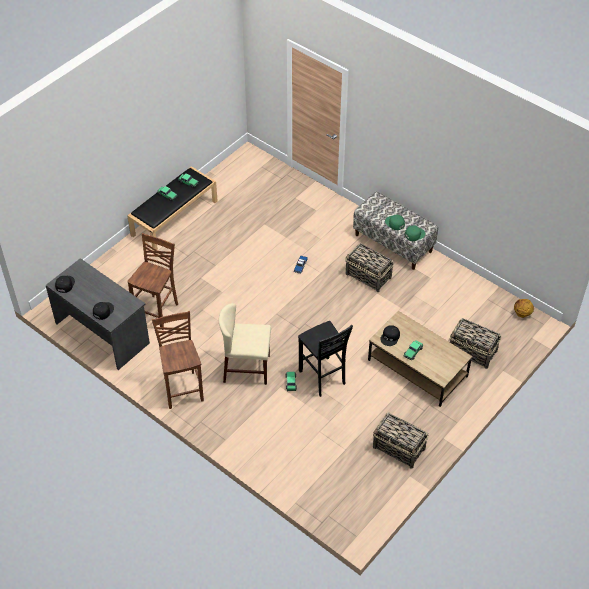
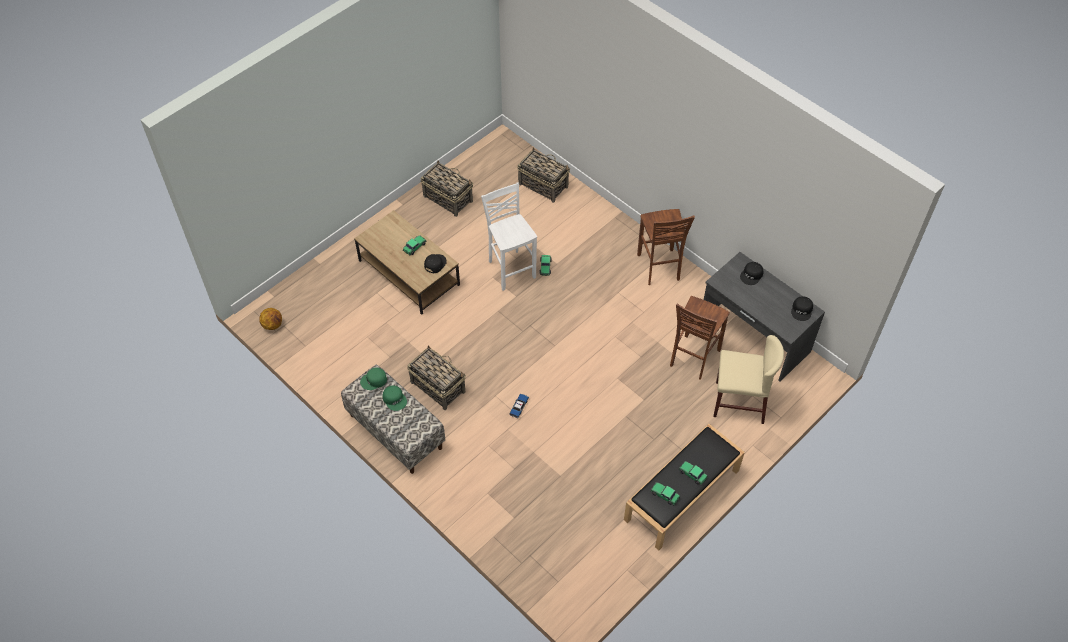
camera: 175 degrees left, 5 degrees up
(246, 368) = (591, 285): beige chair -> beige chair (739, 402)
(323, 378) = (511, 269): black stool -> white stool
(473, 351) = (344, 285): basket -> basket (542, 185)

